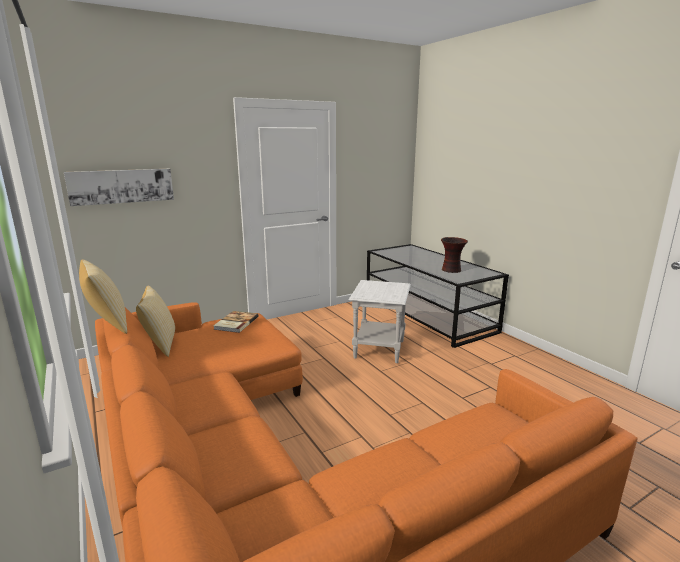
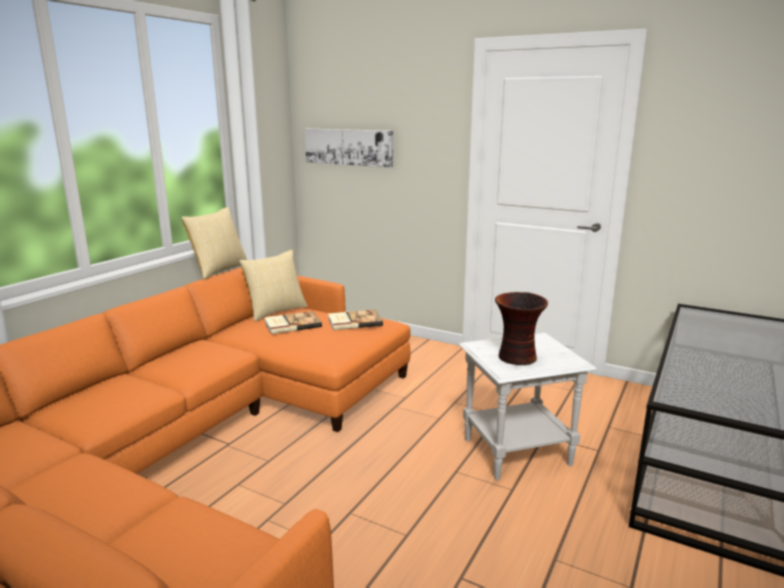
camera: 60 degrees right, 0 degrees up
(204, 343) = (292, 324): none -> book
(452, 270) = (726, 383): vase -> vase (517, 358)

